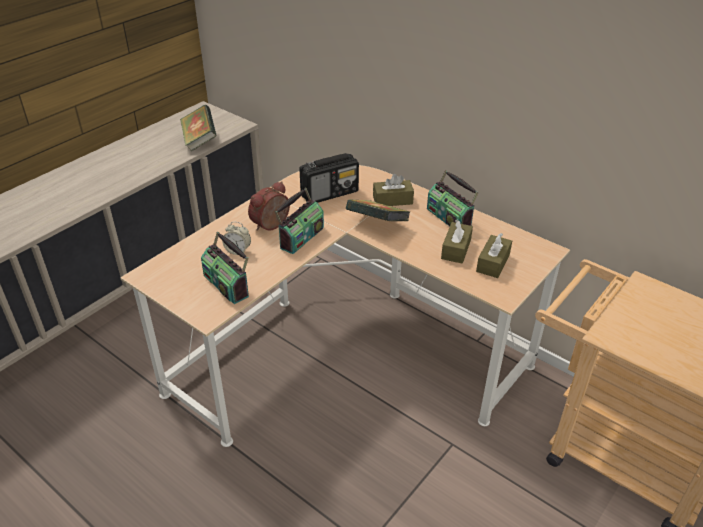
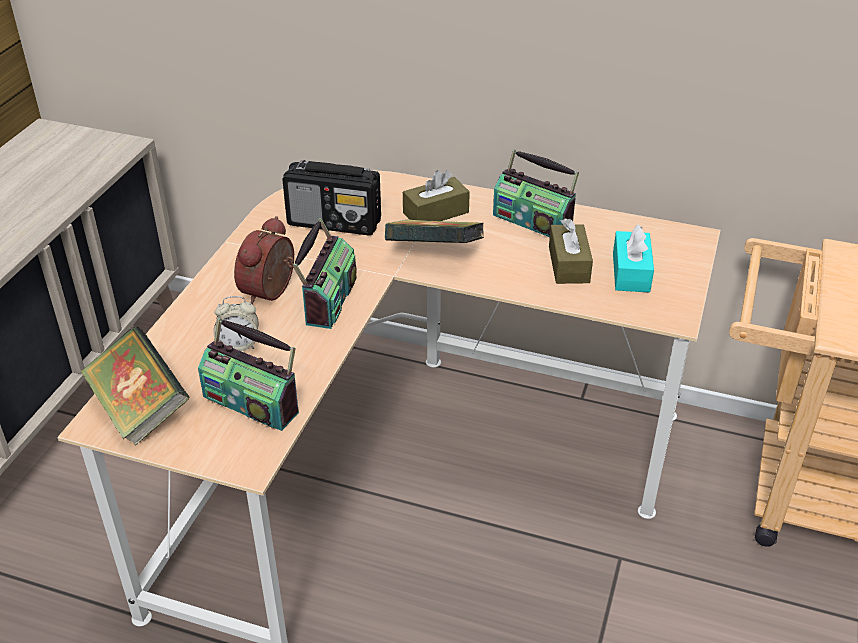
camera: 20 degrees left, 0 degrees up
(199, 140) = (69, 182): book -> book (140, 409)
(330, 193) = (335, 222): radio -> radio turned 60 degrees clockwise
(493, 263) = (631, 272): brown tissue box -> turquoise tissue box

